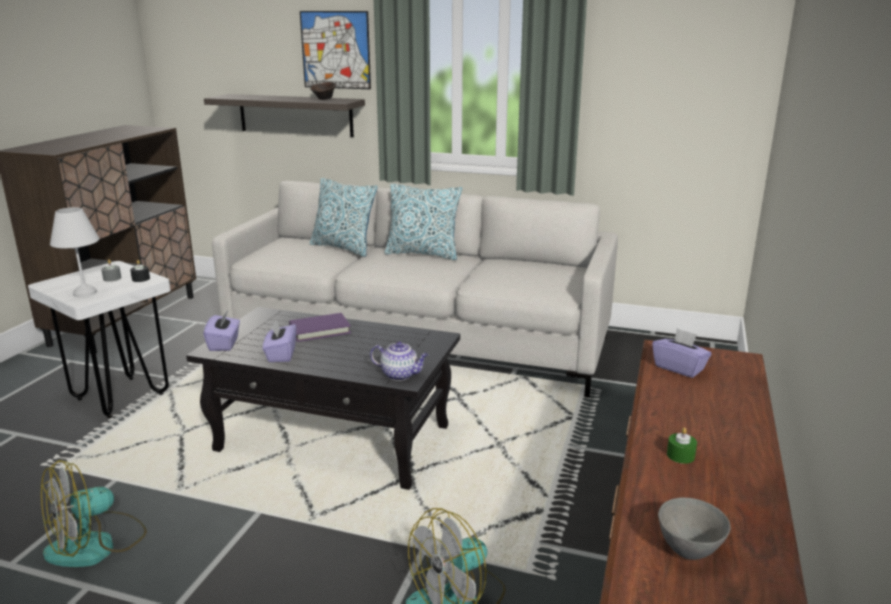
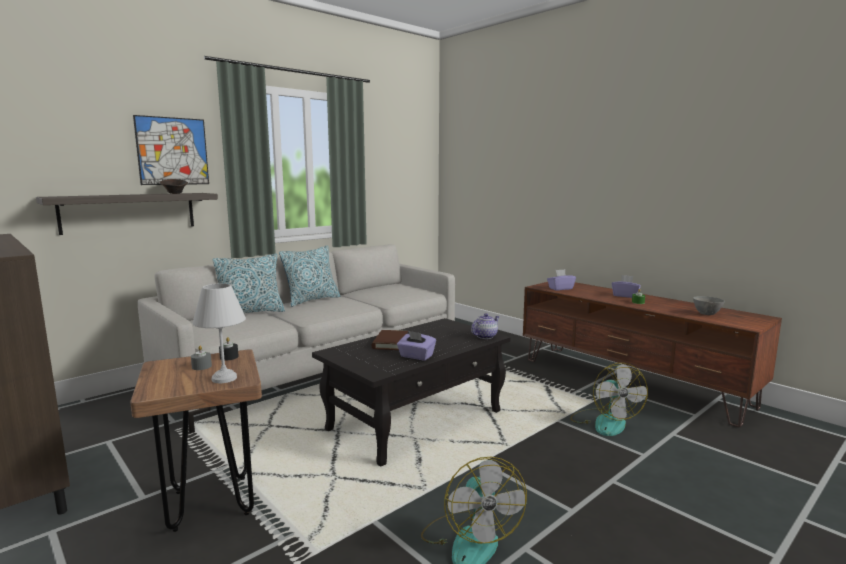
camera: 60 degrees left, 10 degrees down
(120, 397) = (211, 503): white stool -> brown stool
(224, 344) = (371, 368): purple tissue box -> purple tissue box (625, 295)
(320, 330) = (390, 342): purple book -> brown book

